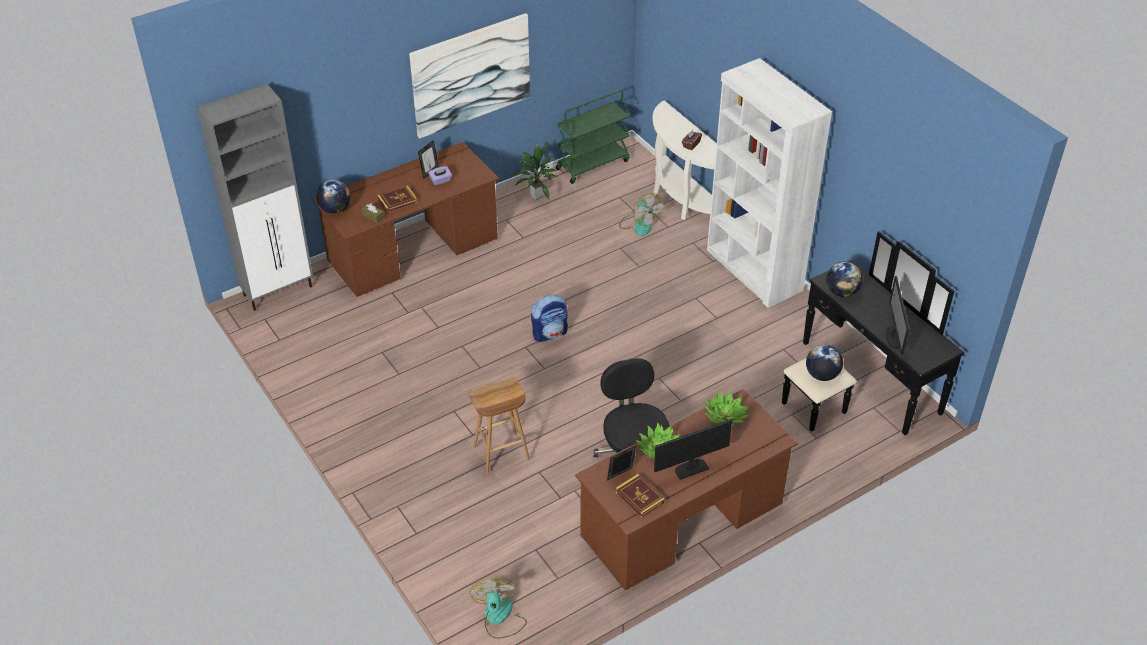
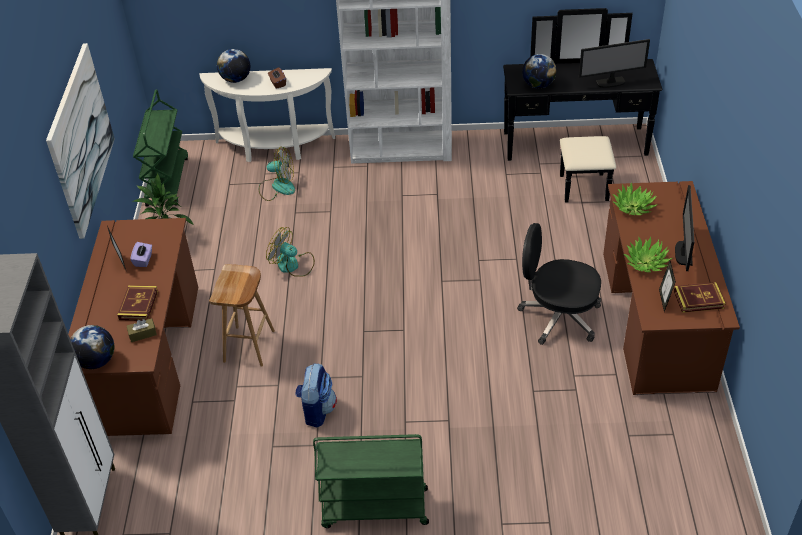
camera: 55 degrees left, 0 degrees up
(364, 430) = (374, 508): none -> green cart
(499, 618) = (698, 499): fan -> fan (293, 265)
(500, 454) = (490, 409): brown stool -> brown stool (249, 346)
(550, 333) = (361, 306): backpack -> backpack (317, 410)
(822, 375) = (593, 149): globe -> globe (236, 79)
(893, 337) = (611, 83): monitor -> monitor turned 45 degrees counterclockwise

